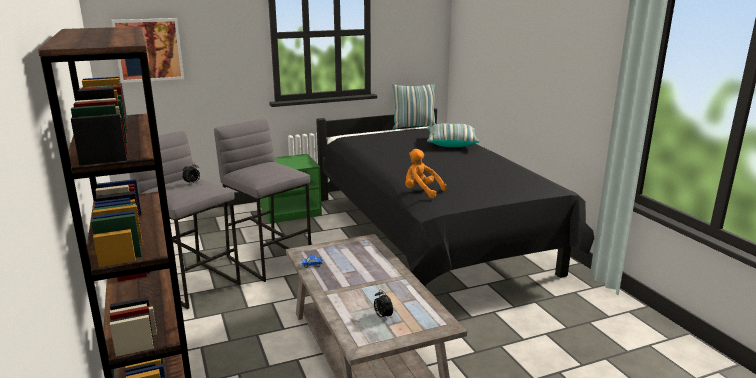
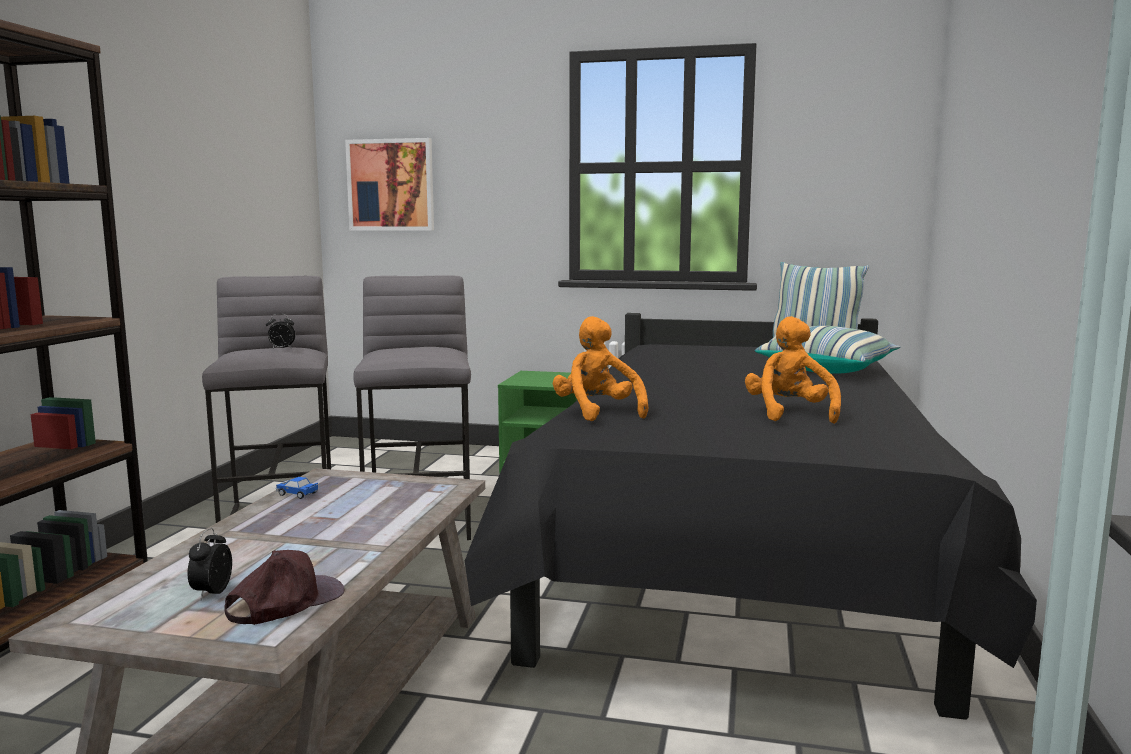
camera: 35 degrees right, 10 degrees down
(415, 309) = (285, 601): none -> brown cap
(487, 176) = (789, 414): none -> orange plush toy

